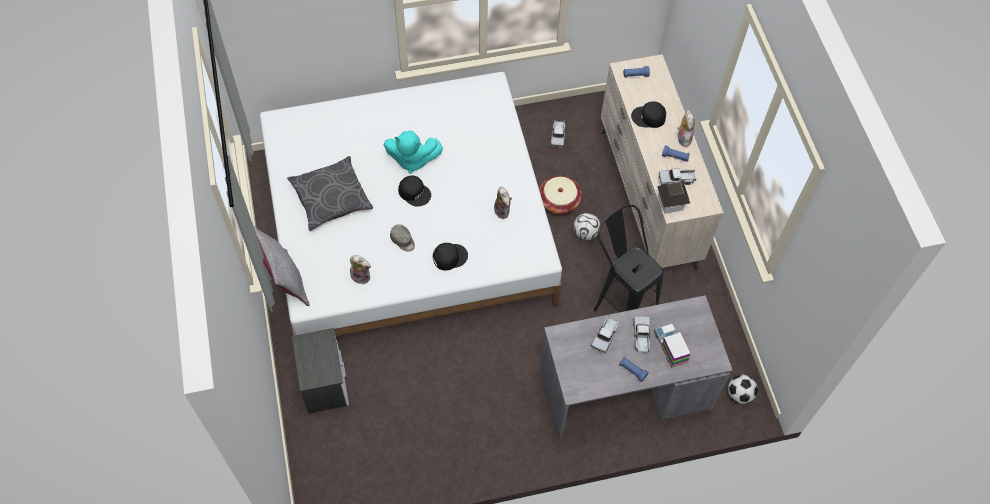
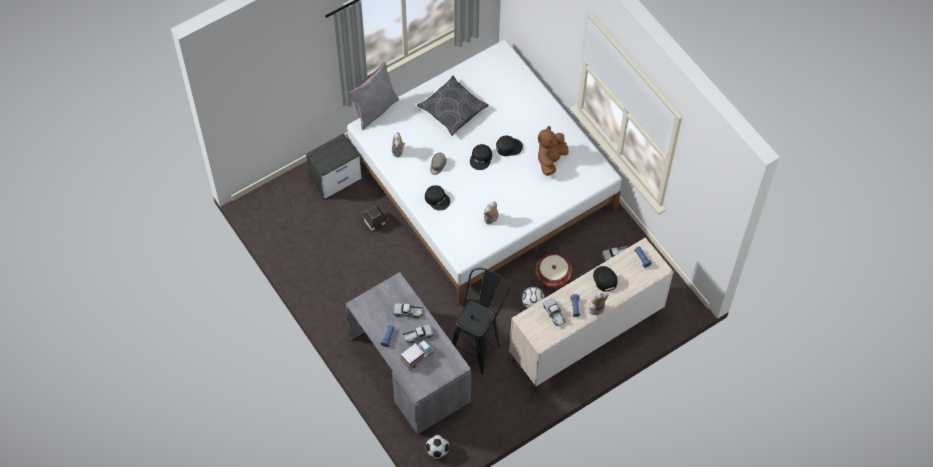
camera: 70 degrees right, 0 degrees up
(412, 160) = (508, 147): turquoise plush toy -> black cap
(449, 126) = (550, 159): none -> brown plush toy
(671, 203) = (531, 316): toy house -> toy house (374, 222)

